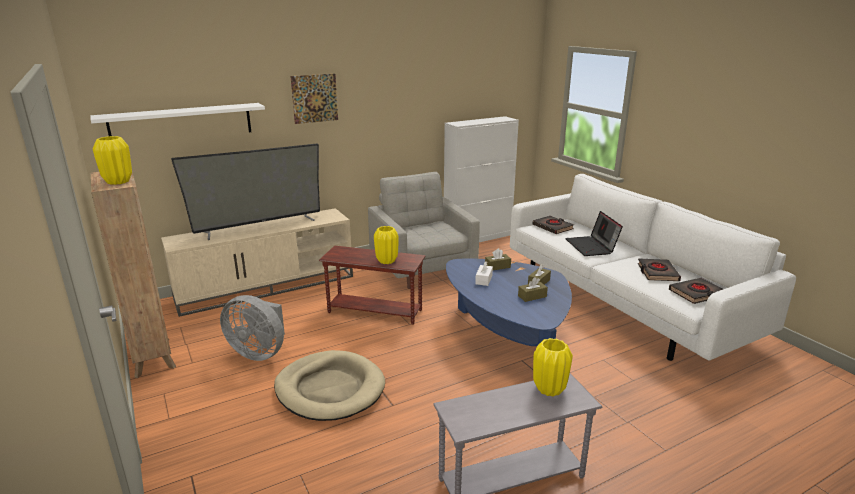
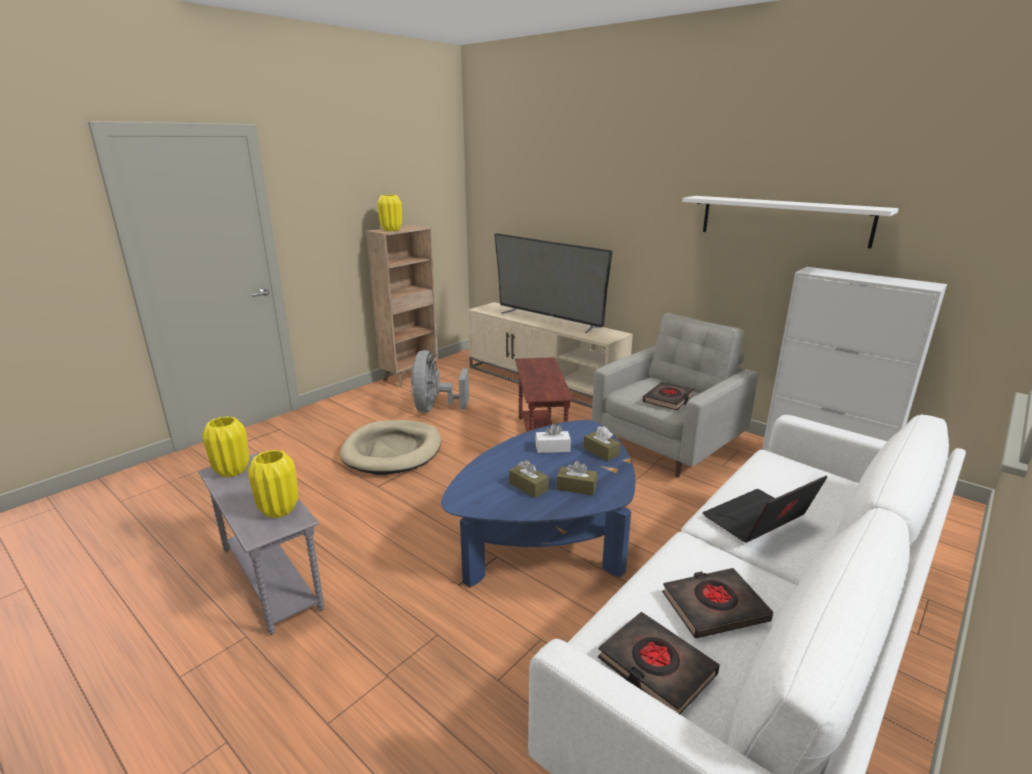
camera: 70 degrees right, 0 degrees up
(182, 123) = (522, 206): white shelf -> white shelf (783, 220)
(314, 98) = (634, 200): picture -> none
(386, 261) = (537, 384): yellow vase -> yellow vase (233, 471)
(552, 227) = (799, 475): black book -> black book (668, 399)

